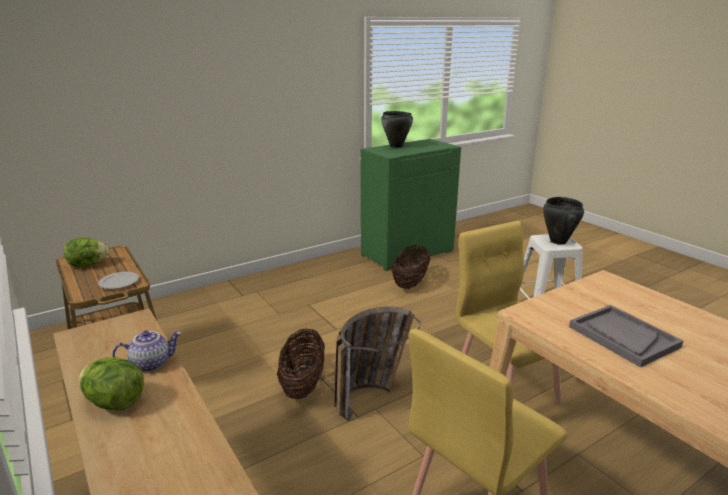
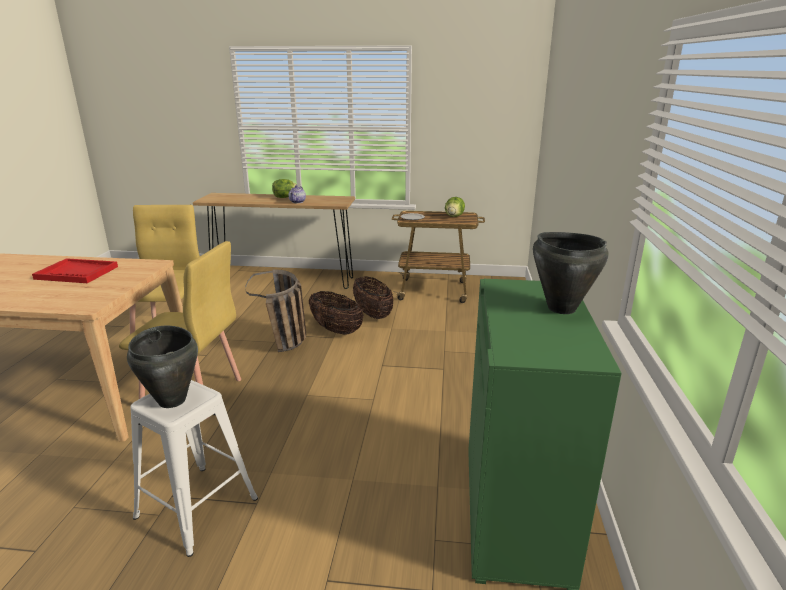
camera: 130 degrees right, 0 degrees up
(410, 283) = (411, 452): basket -> basket (373, 314)
(623, 337) = (77, 273): grey tray -> red tray

